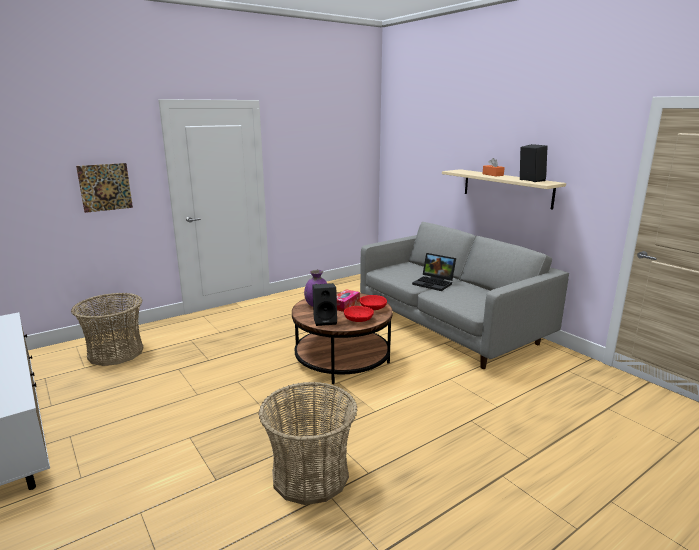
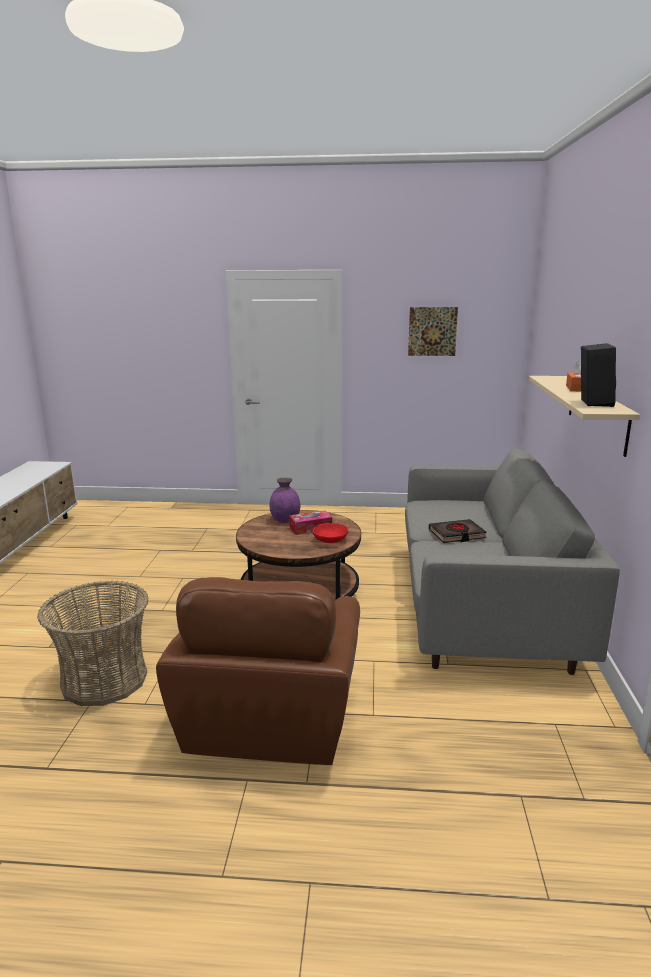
camera: 40 degrees right, 0 degrees up
(105, 187) = (169, 358): picture -> picture (432, 331)
(115, 353) = (142, 521): basket -> none
(325, 320) = (260, 537): black speaker -> none
(358, 320) = (291, 547): red bowl -> none
(434, 283) = (456, 534): laptop -> black book
(457, 437) = (271, 719): none -> brown armchair

